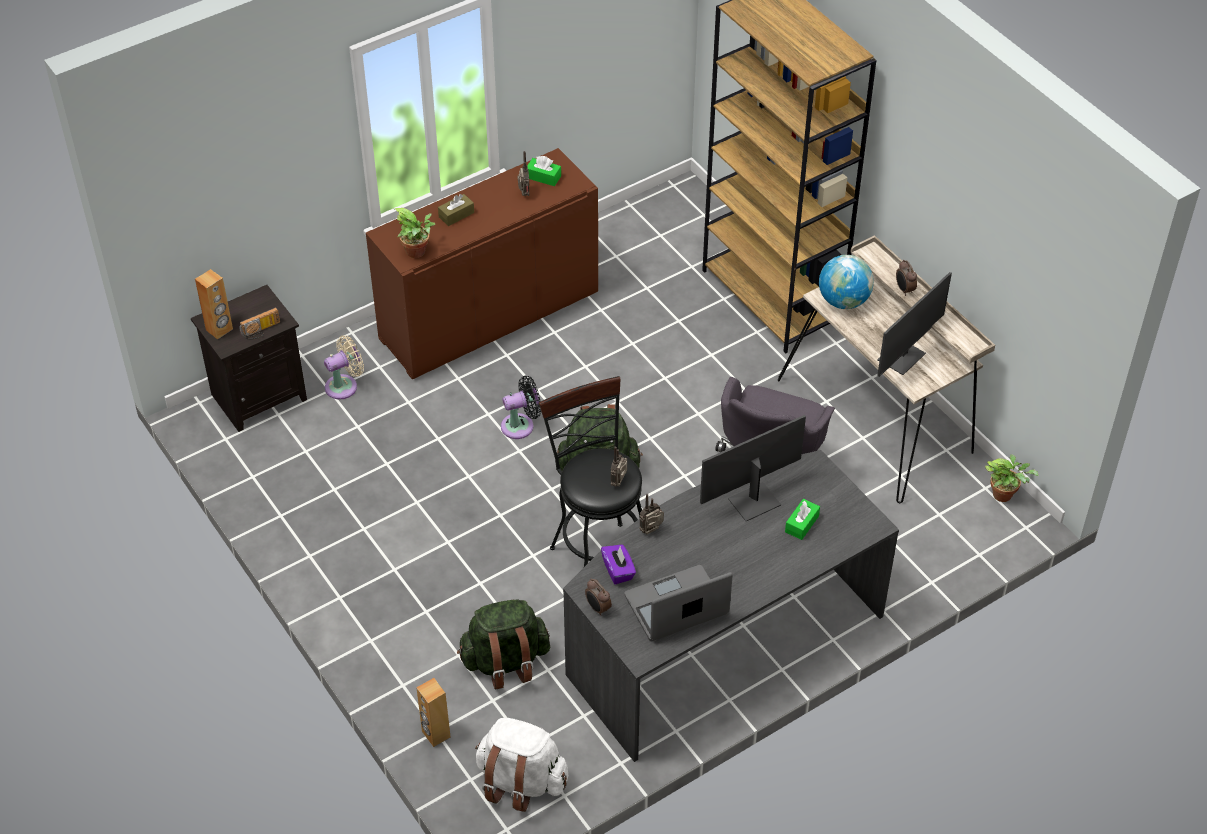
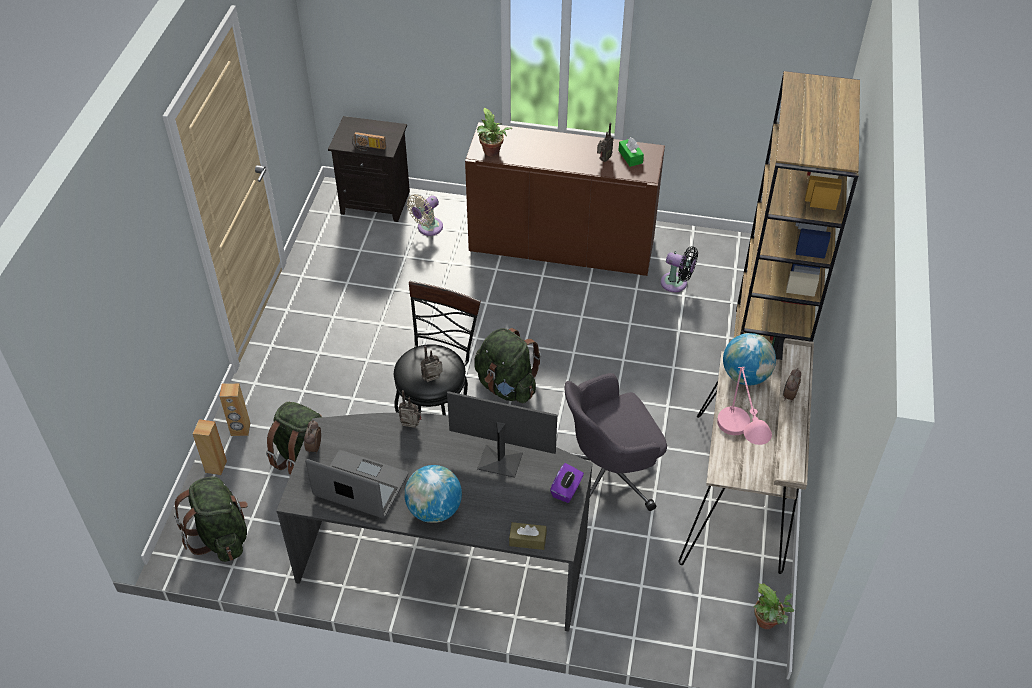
camera: 45 degrees right, 0 degrees up
(219, 329) = (348, 132): brown speaker -> brown speaker (240, 429)
(344, 386) = (428, 228): beige fan -> beige fan turned 120 degrees clockwise
(456, 215) = (545, 145): brown tissue box -> brown tissue box (527, 540)
(520, 781) = (221, 535): white backpack -> green backpack
(521, 425) = (496, 324): black fan -> black fan (676, 283)
(618, 571) = (357, 435): purple tissue box -> purple tissue box (566, 490)
(755, 576) = (434, 509): none -> globe
(801, 524) = (511, 501): green tissue box -> none
(902, 357) = (738, 445): monitor -> pink table lamp

